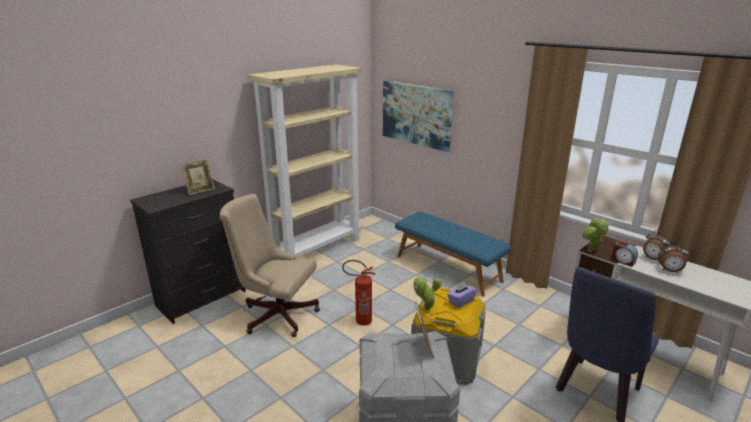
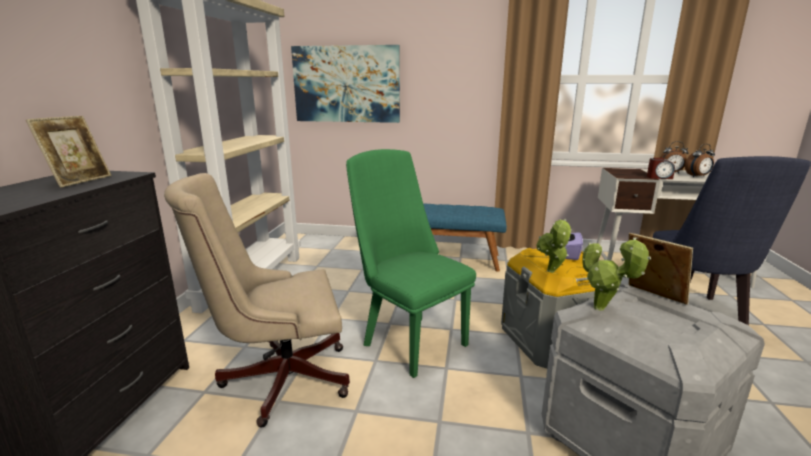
camera: 35 degrees left, 5 degrees down
(359, 321) = (409, 340): fire extinguisher -> green chair
(591, 251) = (626, 177): potted plant -> potted plant (603, 309)

